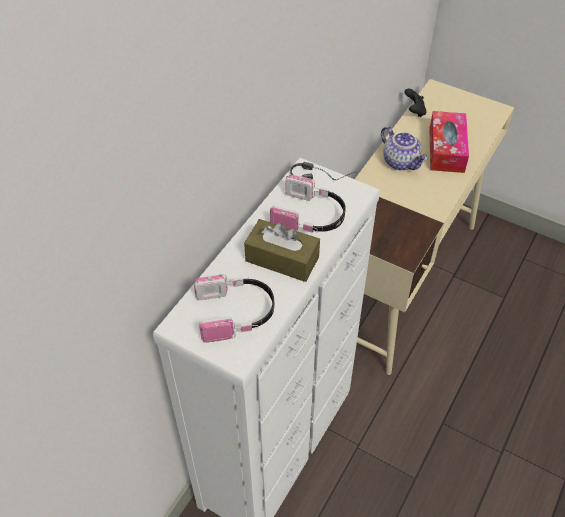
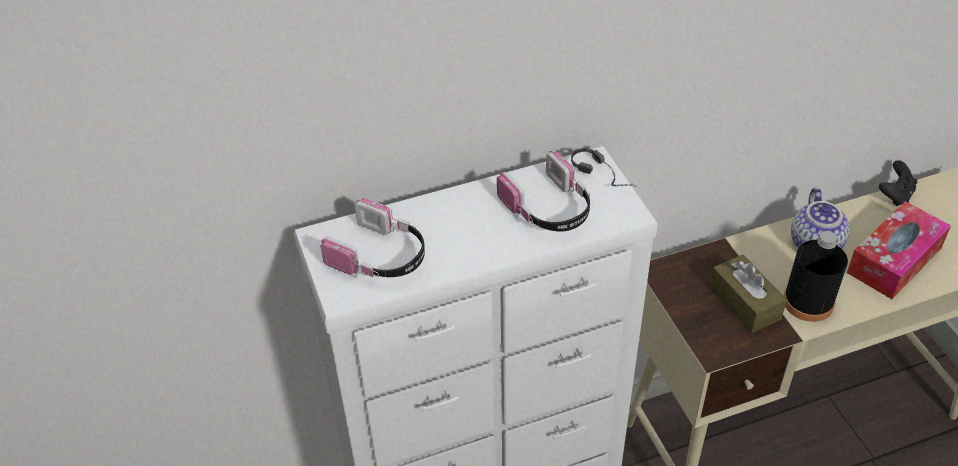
camera: 40 degrees right, 5 degrees down
(282, 259) = (476, 233): brown tissue box -> brown tissue box (744, 303)
(427, 199) = (808, 302): none -> black bottle

